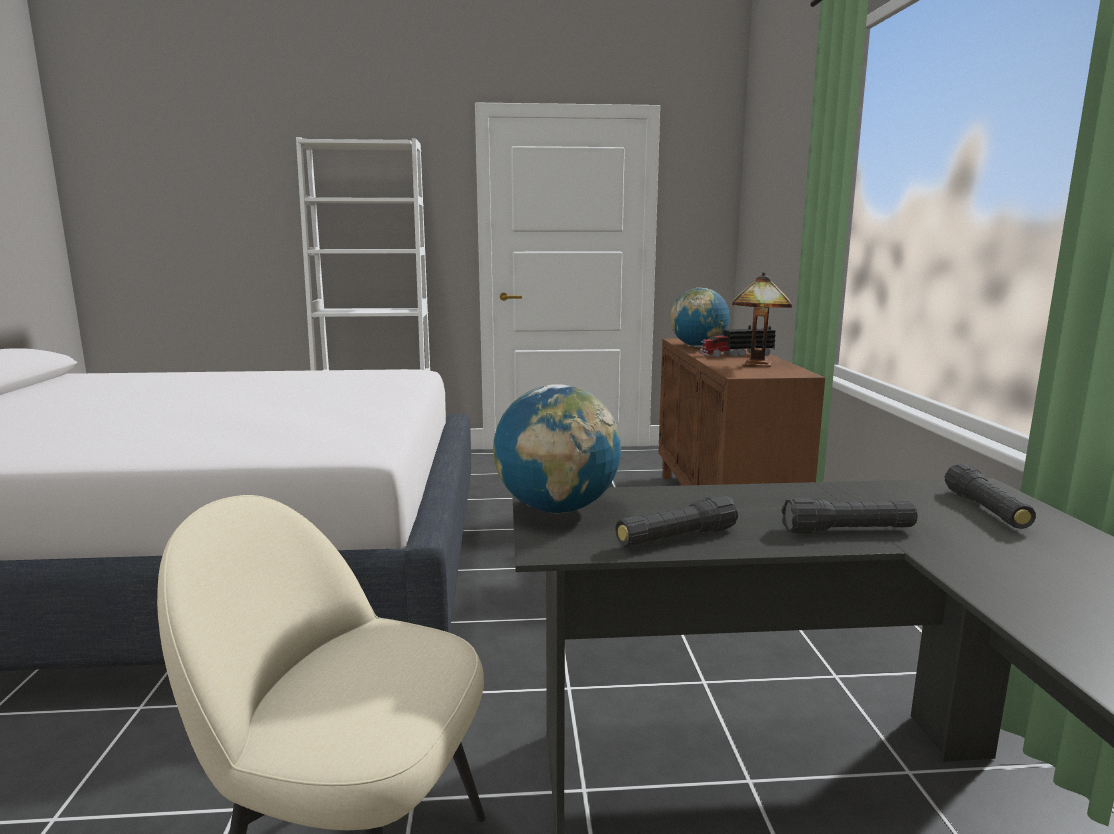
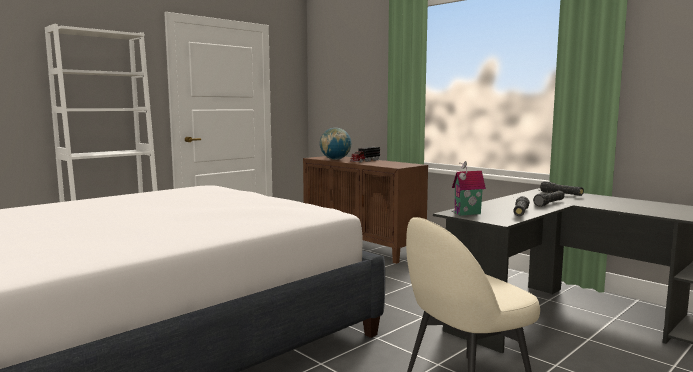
camera: 40 degrees left, 5 degrees down
(557, 509) = (468, 214): globe -> toy house
(755, 364) = (386, 163): table lamp -> none

